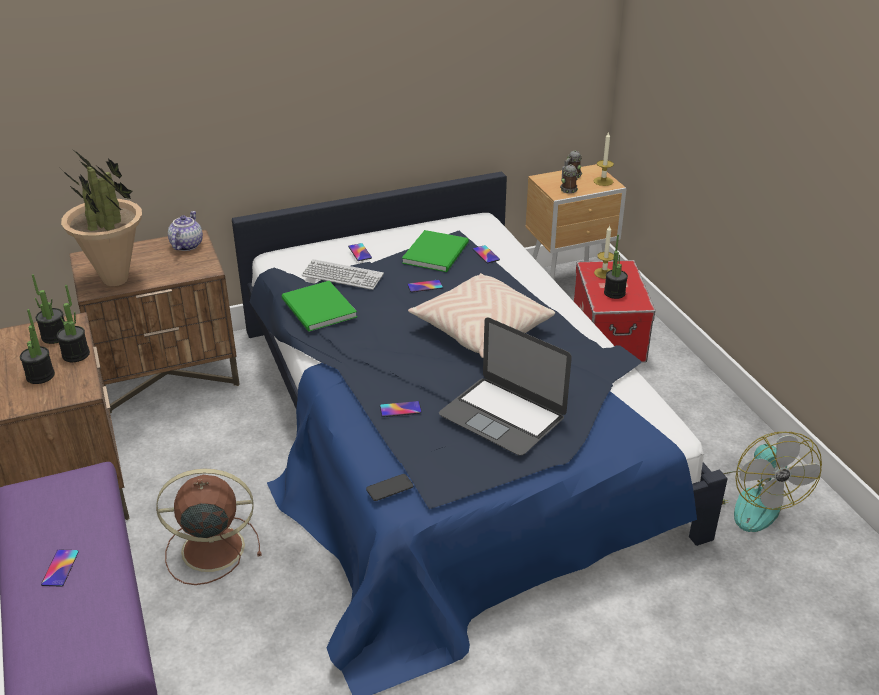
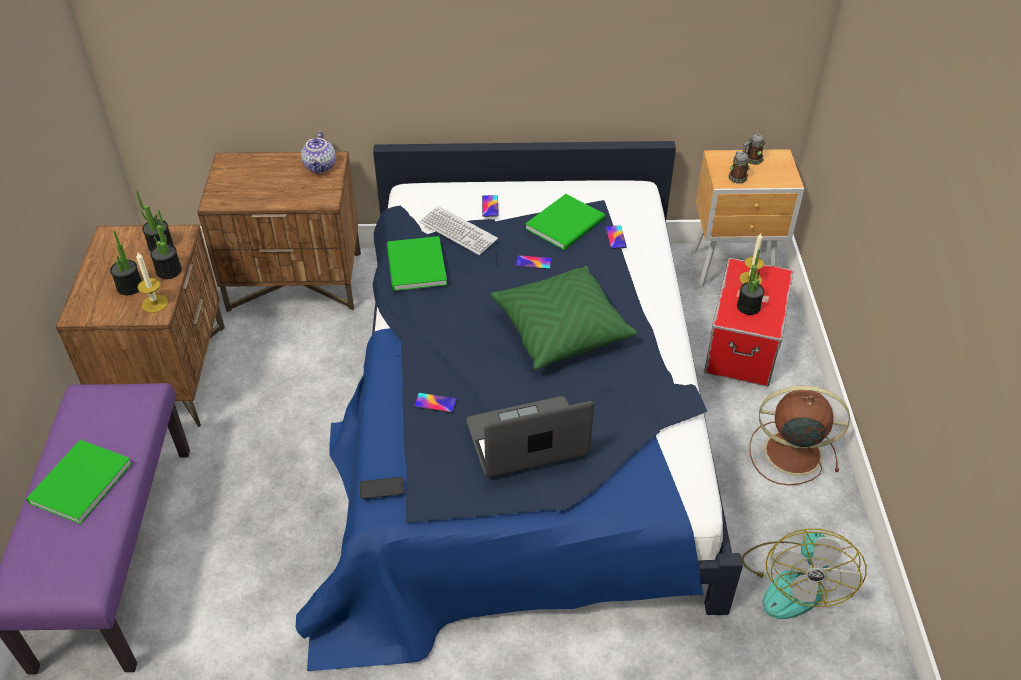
camera: 20 degrees right, 10 degrees up
(60, 568) = (77, 484): phone -> green book
(116, 280) = (241, 193): potted plant -> none
(186, 245) = (321, 167): teapot -> teapot turned 150 degrees clockwise
(210, 549) = (254, 477): brown fan -> brown fan (790, 452)
(480, 330) = (561, 330): beige pillow -> green pillow
(502, 415) = (527, 438): laptop -> laptop turned 105 degrees clockwise
(603, 181) = (782, 174): candle -> candle (155, 304)

